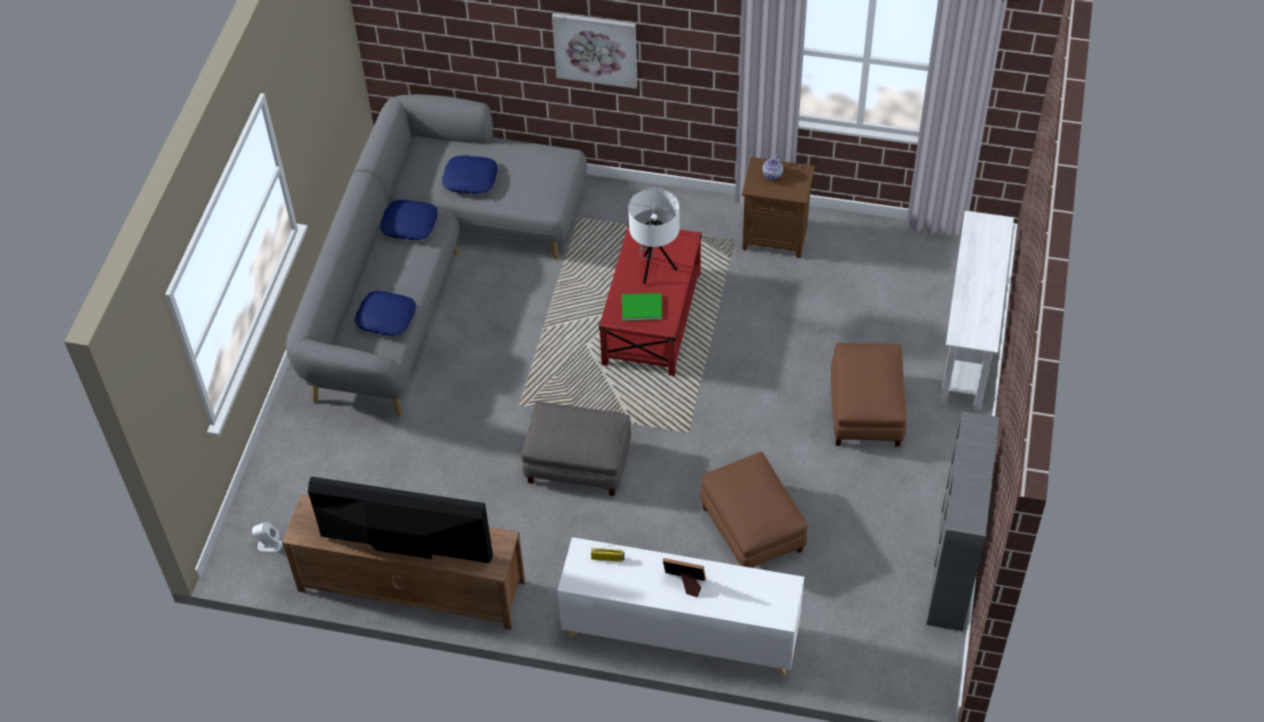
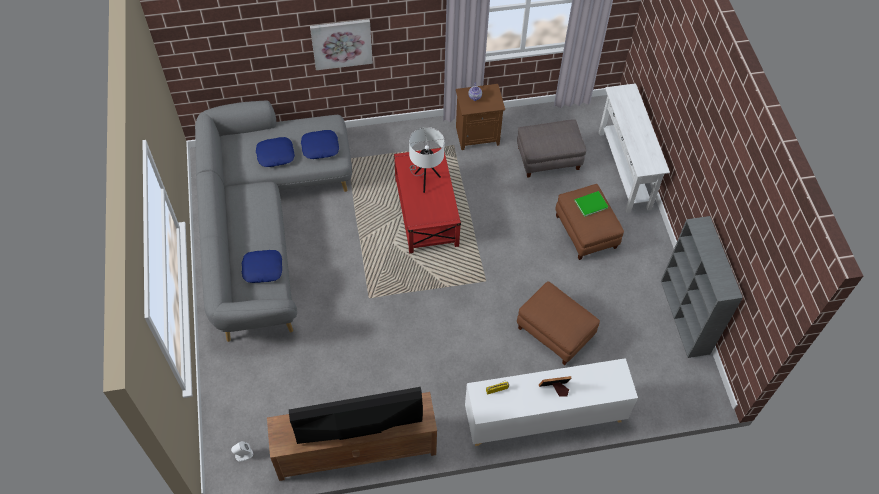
camera: 25 degrees left, 5 degrees up
(410, 224) = (248, 198): blue pillow -> blue pillow (320, 147)
(577, 464) = (425, 325): grey ottoman -> grey ottoman (548, 158)
(640, 307) = (429, 209): green book -> green book (590, 204)

